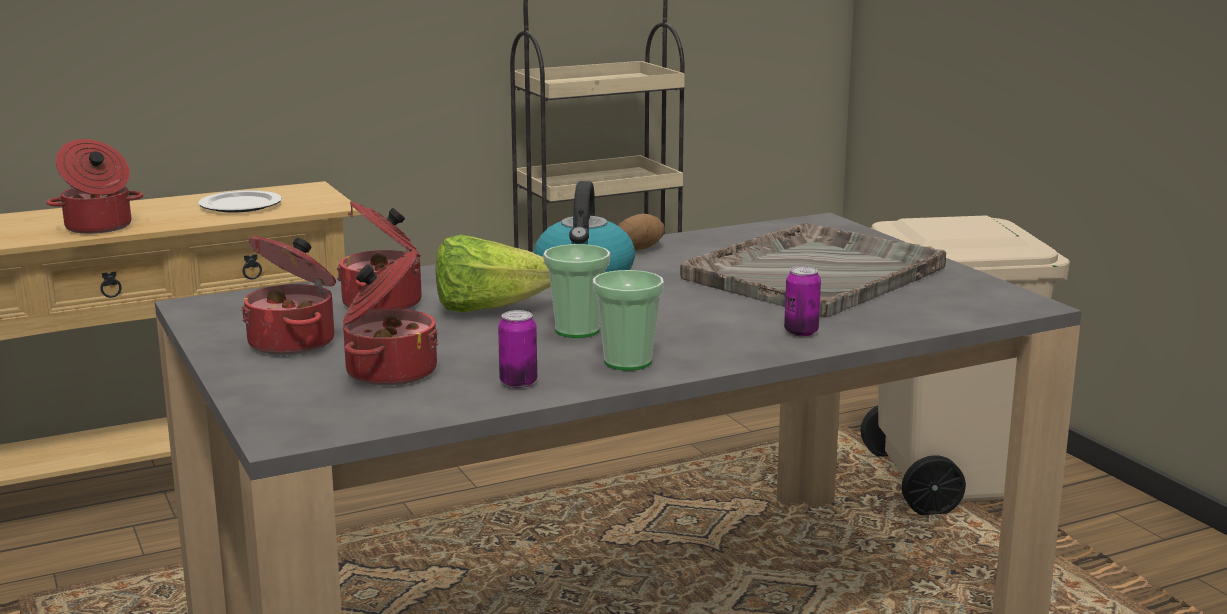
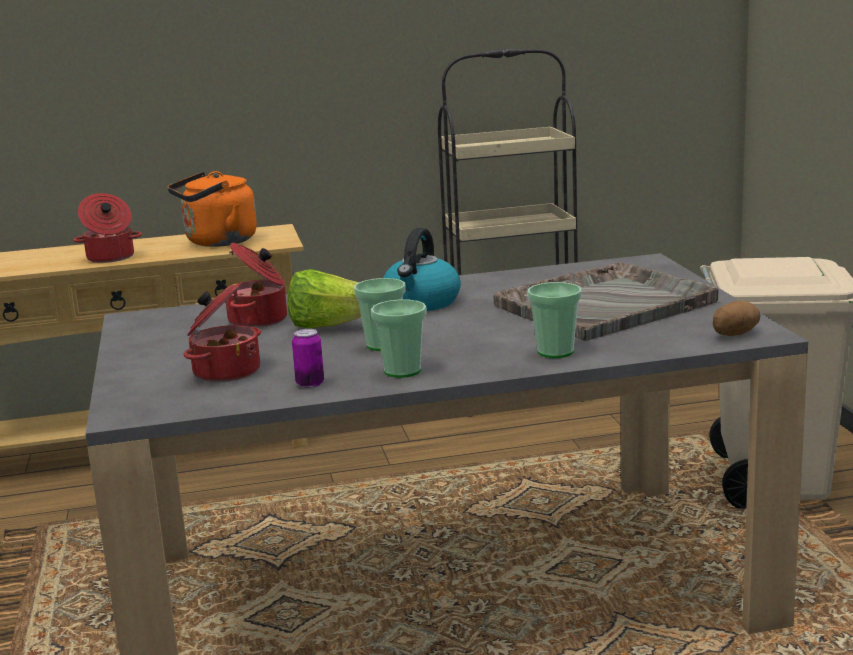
camera: 15 degrees right, 0 degrees up
(239, 205) = (217, 242): plate -> orange kettle
(294, 342) = (176, 347): cooking pot -> none
(639, 249) = (480, 281): potato -> potato (734, 334)
(801, 332) = (555, 352): can -> cup

